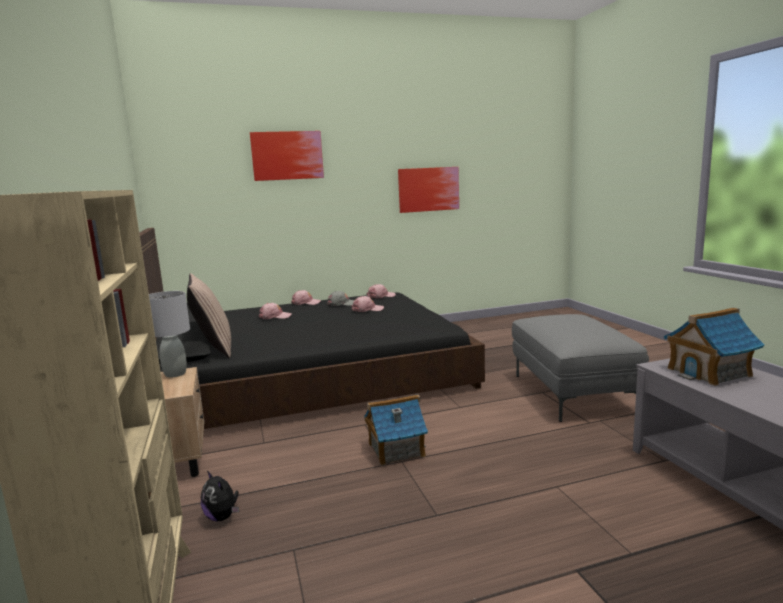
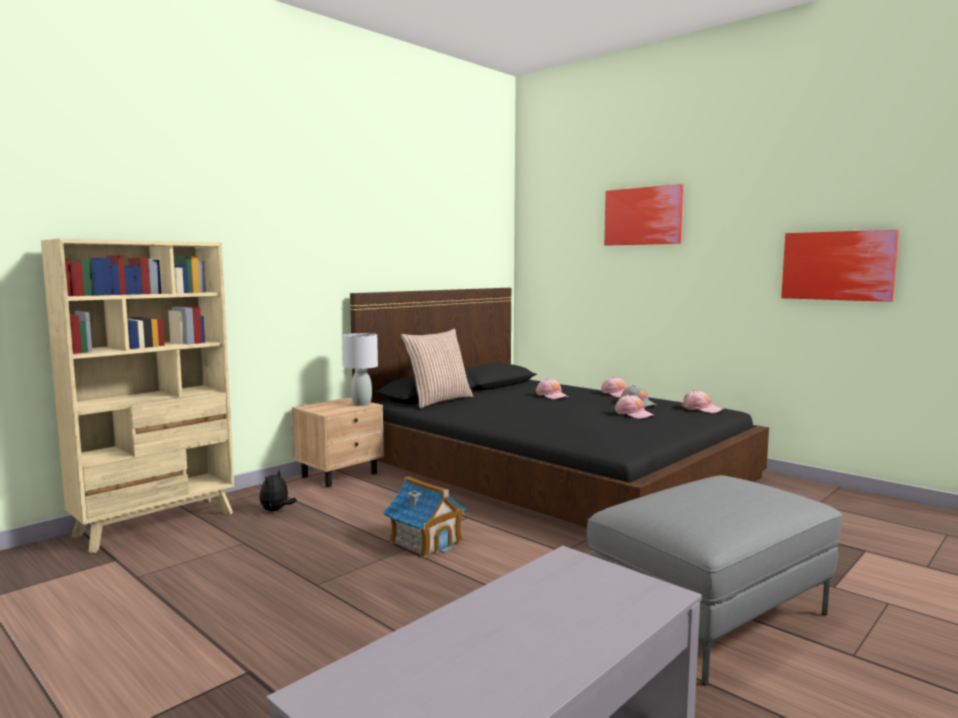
camera: 60 degrees right, 5 degrees down
(709, 372) = (577, 595): toy house -> none

